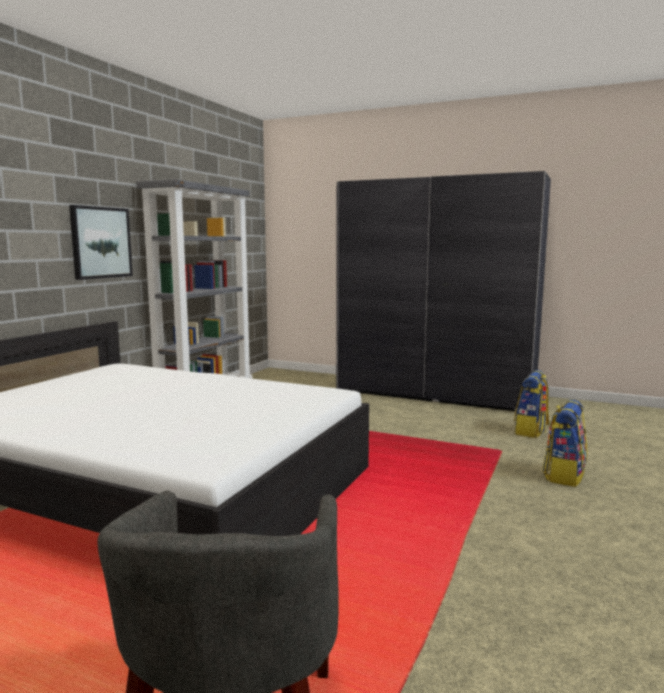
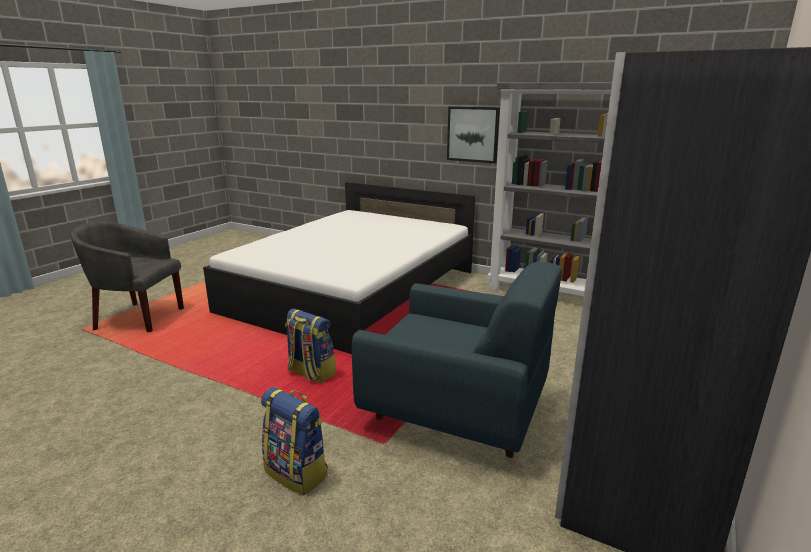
camera: 95 degrees right, 10 degrees up
(441, 431) = (458, 411): none -> blue armchair
(531, 431) = (459, 496): backpack -> backpack (310, 373)

